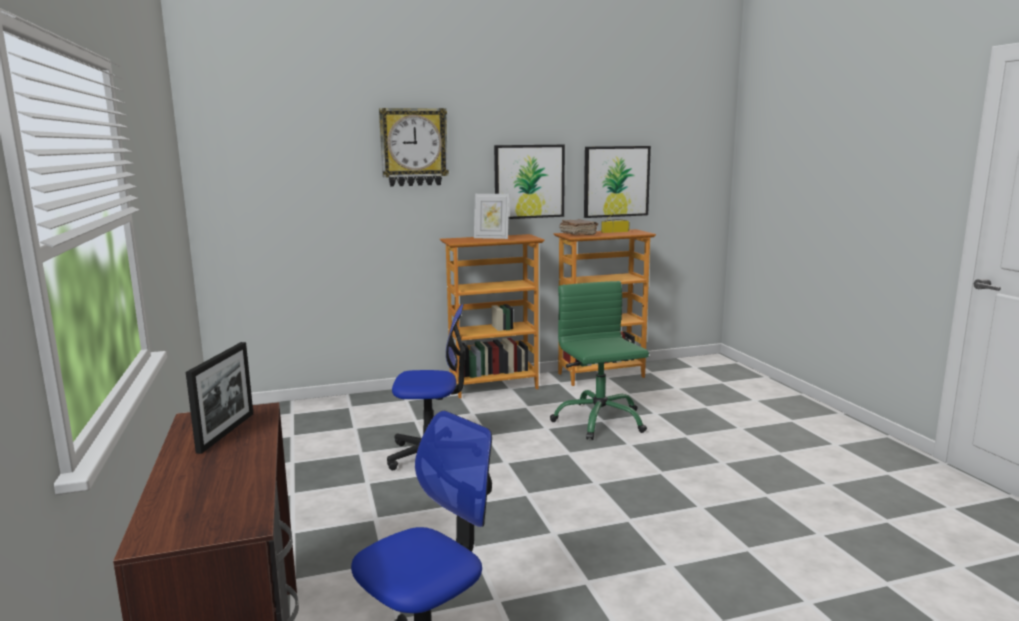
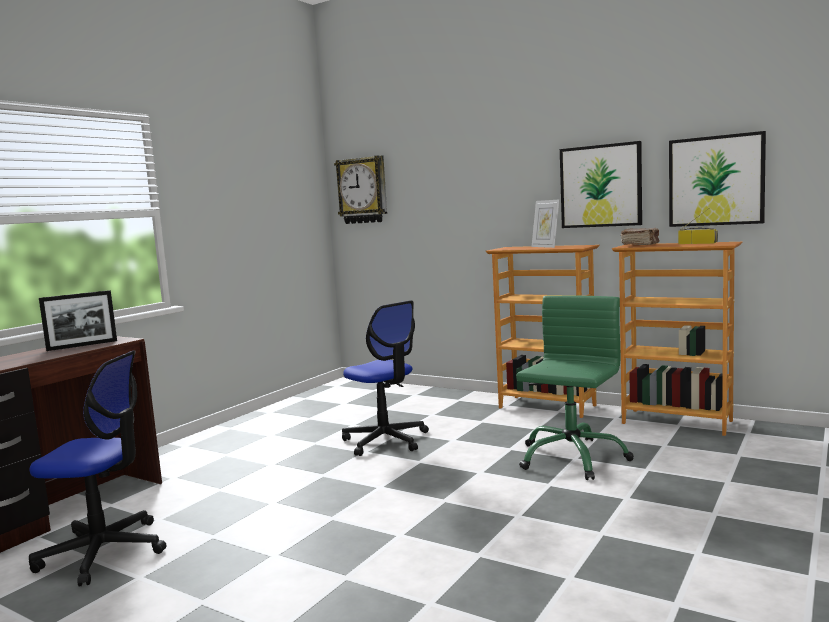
camera: 50 degrees right, 5 degrees down
(413, 147) = (484, 158): wall clock -> wall clock (362, 190)

